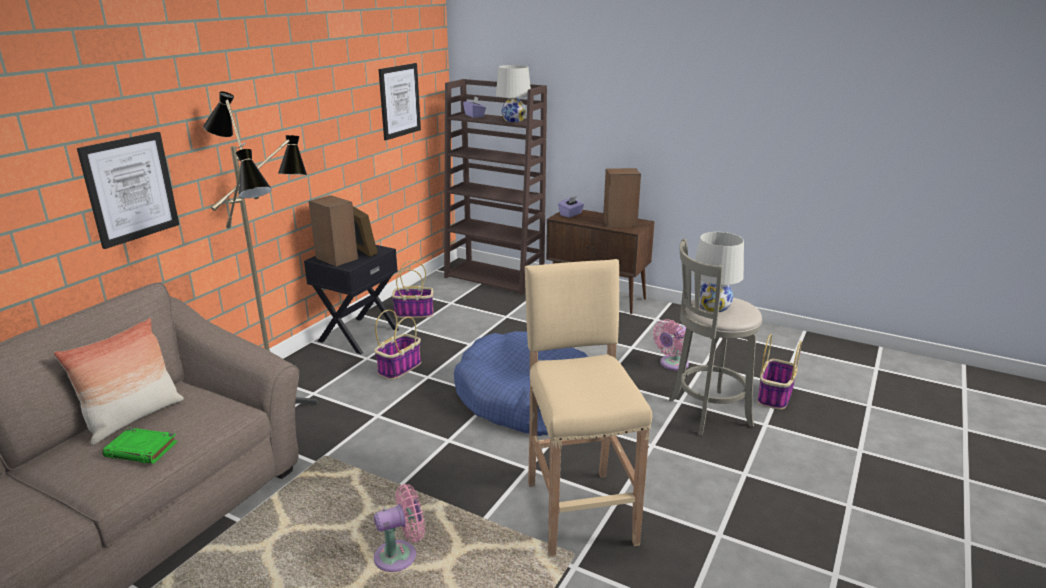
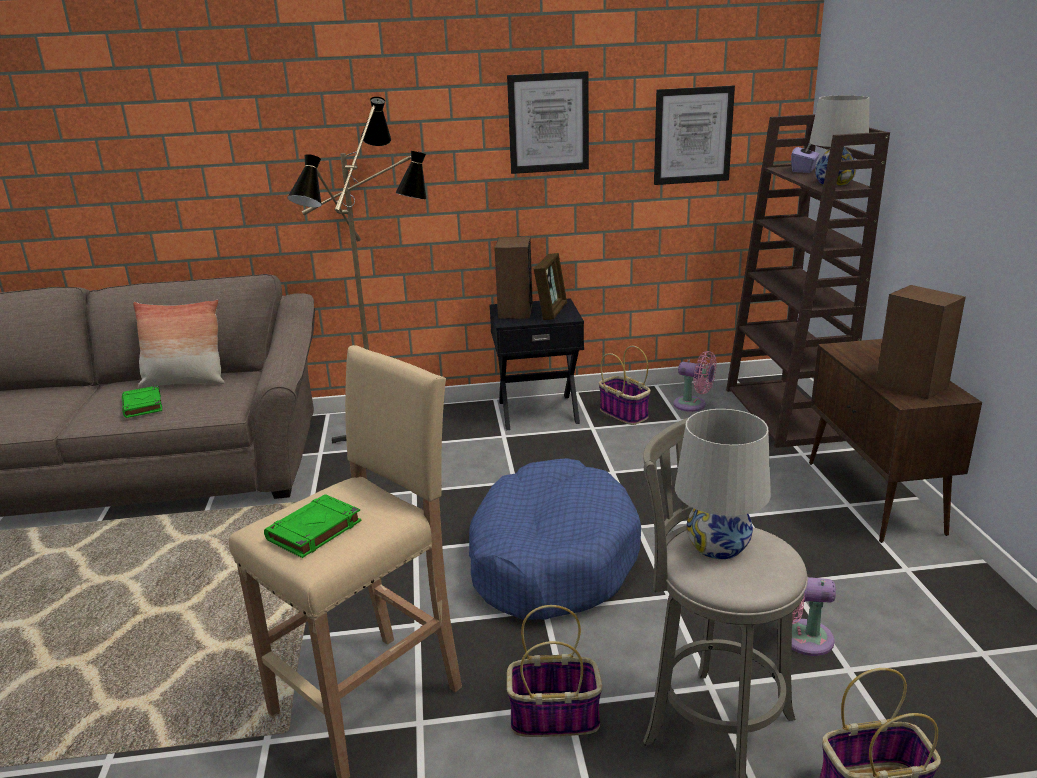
camera: 55 degrees right, 0 degrees up
(130, 189) = (286, 183): picture -> picture (548, 123)
(399, 367) = (510, 459): basket -> basket (555, 716)
(400, 555) = (212, 613): pink fan -> pink fan (693, 405)
(571, 214) = (866, 349): purple tissue box -> none
(593, 388) = (314, 531): none -> green book

